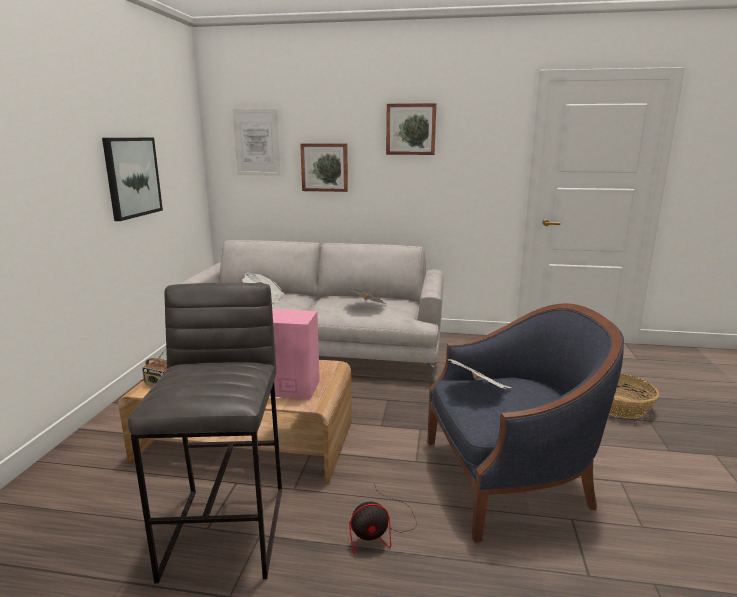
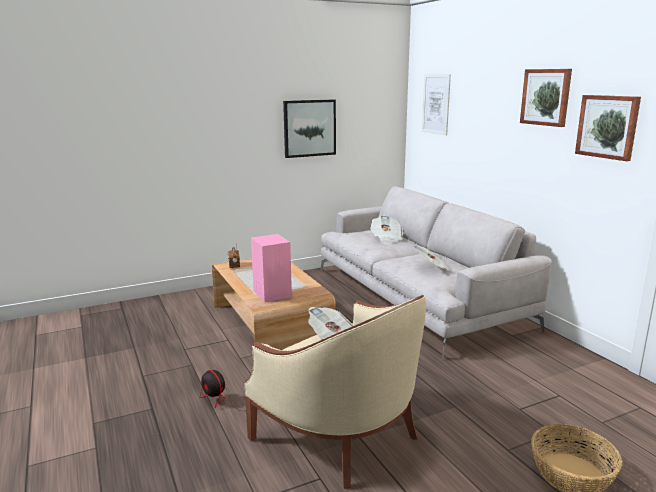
camera: 55 degrees right, 0 degrees up
(227, 530) = (187, 354): grey stool -> none
(325, 167) = (476, 131): picture -> picture (607, 126)
(508, 480) = (339, 434): blue armchair -> beige armchair

